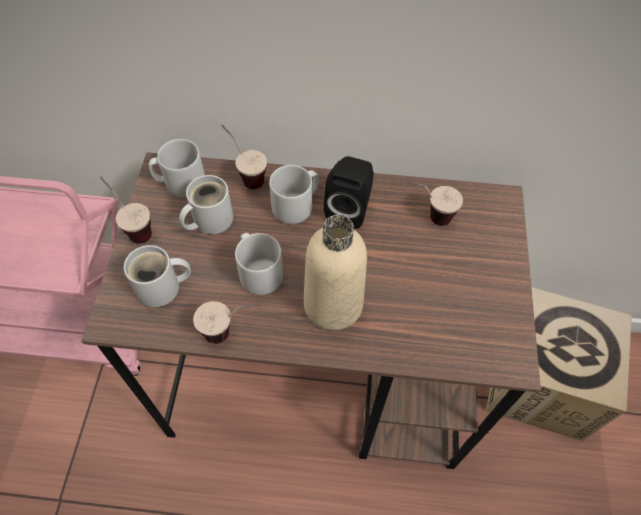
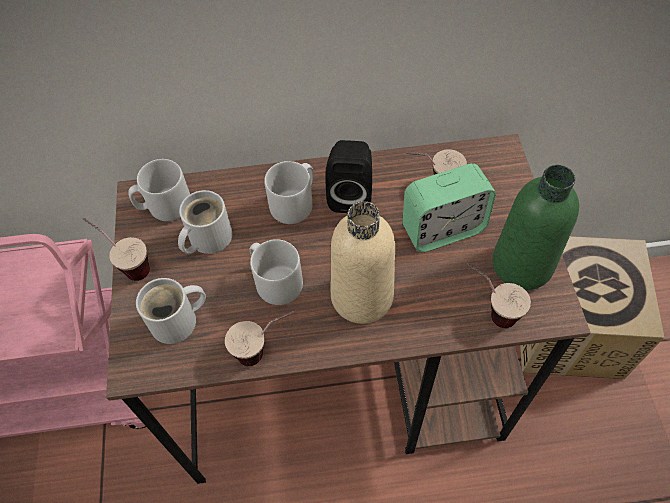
camera: 10 degrees left, 0 degrees up
(245, 174) = (231, 182): cup -> cup (489, 310)
(425, 259) = (442, 229): none -> alarm clock
(492, 309) = (522, 264): none -> green bottle

